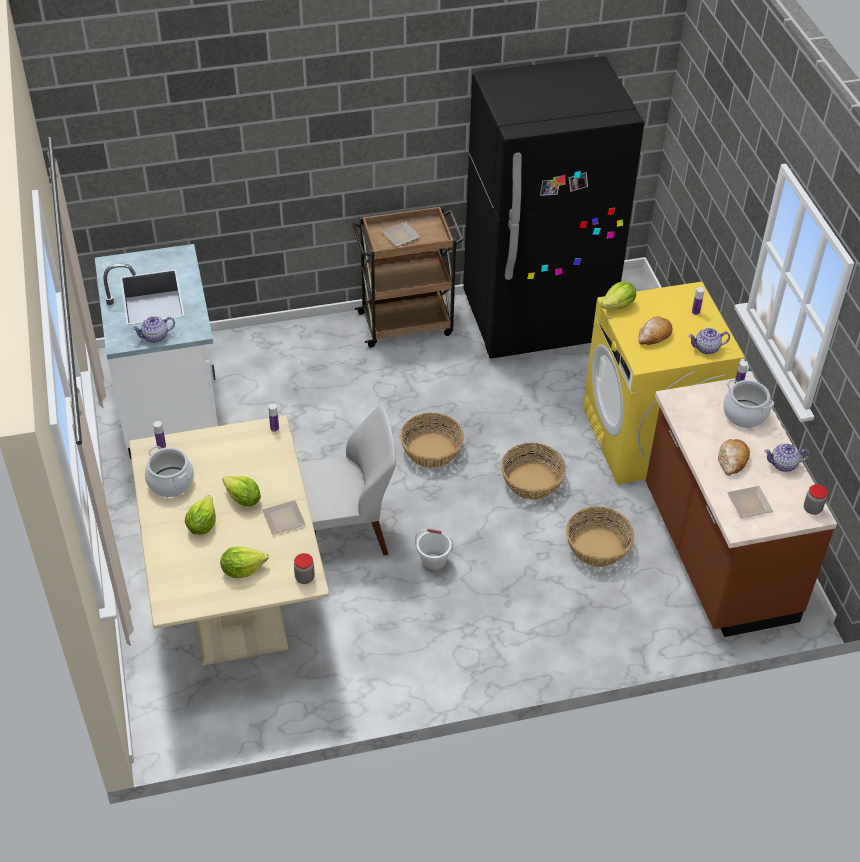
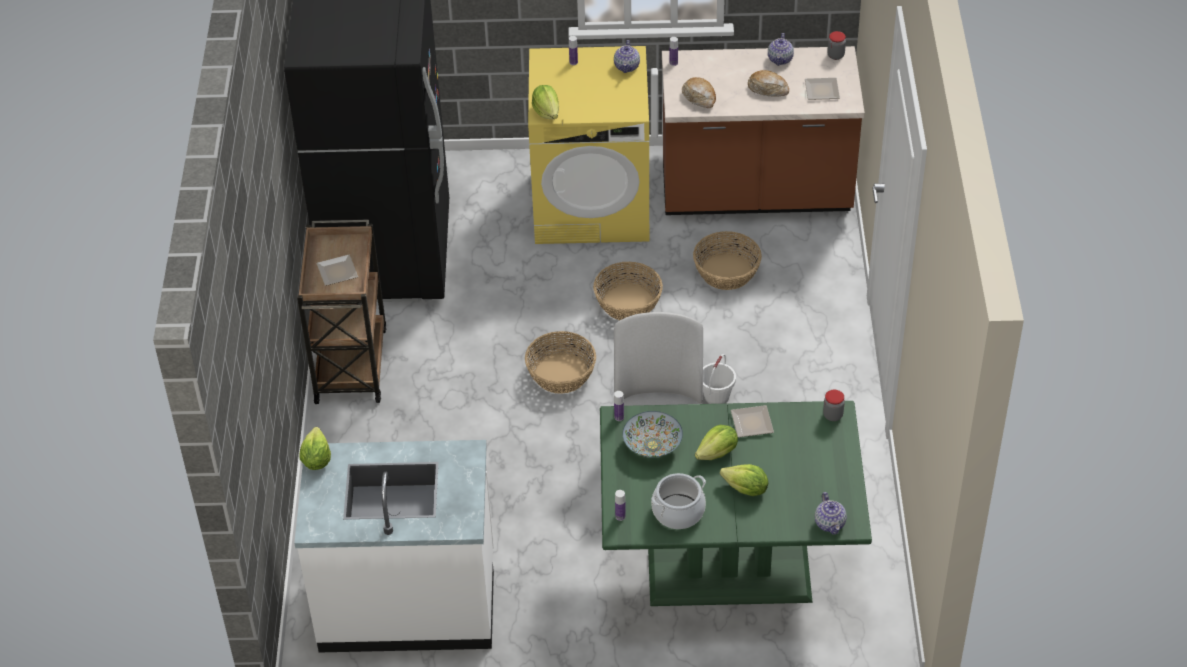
camera: 75 degrees left, 0 degrees up
(156, 337) = (466, 490): teapot -> teapot (830, 523)
(236, 598) = (728, 564): beige dining table -> green dining table
(242, 570) = (813, 462): lettuce -> lettuce (316, 459)
(245, 455) = (653, 445): none -> bowl
(654, 336) = (598, 97): bread -> bread (699, 97)
(745, 414) = (712, 67): cooking pot -> none

